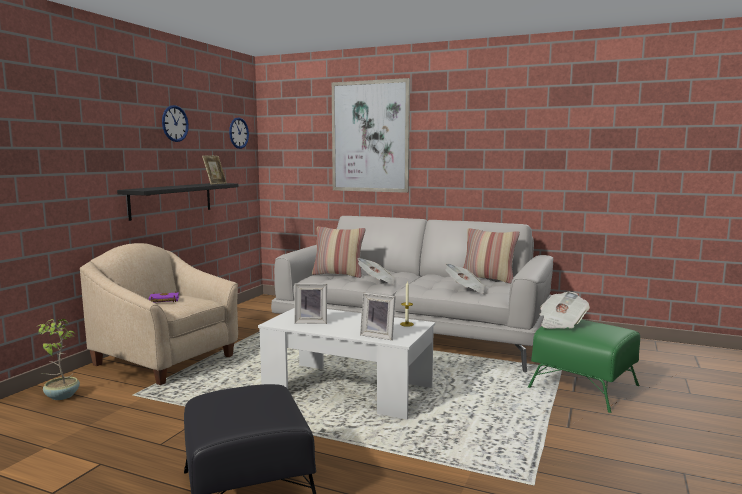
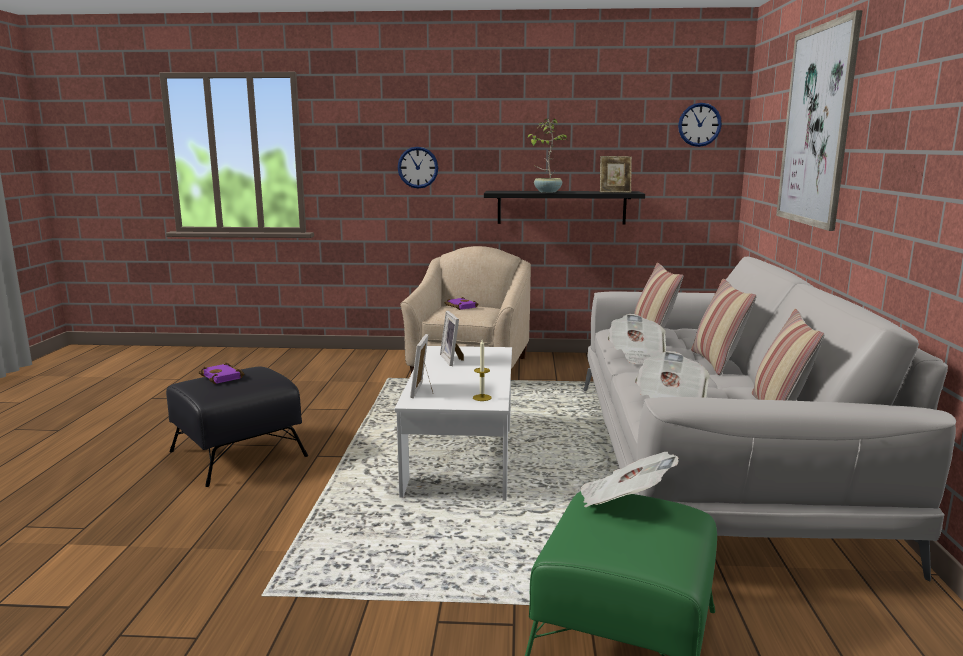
camera: 70 degrees right, 5 degrees up
(61, 396) = (372, 361): potted plant -> potted plant (547, 192)
(175, 123) = (576, 117): wall clock -> wall clock (418, 167)
(235, 408) = (223, 377): none -> purple book
(402, 274) = (717, 362): none -> pillow

